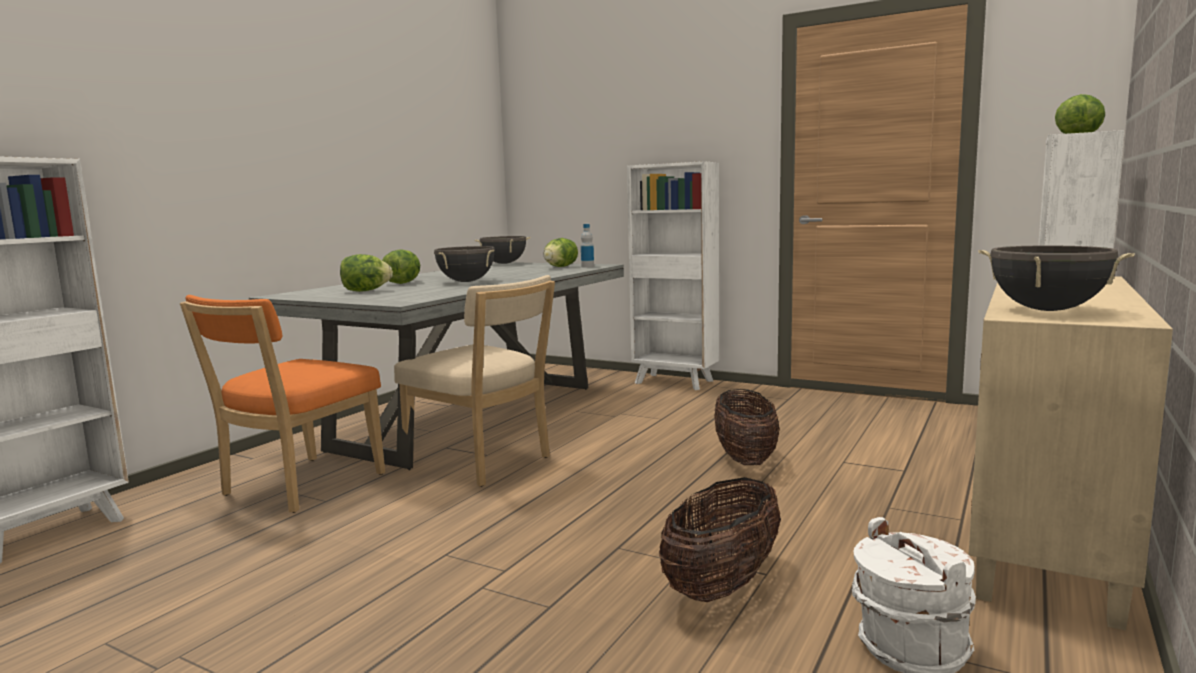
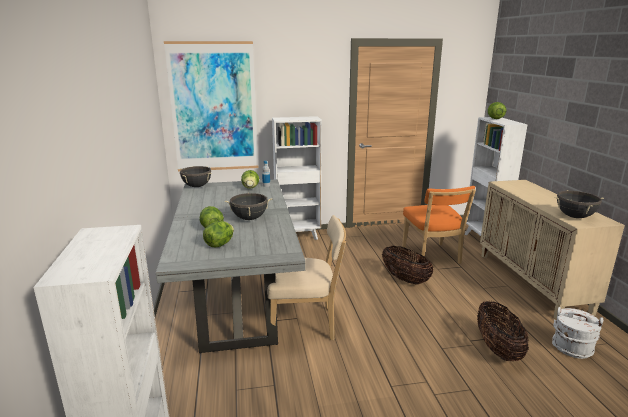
camera: 40 degrees left, 10 degrees up
(298, 487) = (238, 383): orange chair -> orange chair (432, 257)
(567, 154) = (214, 108): none -> picture

